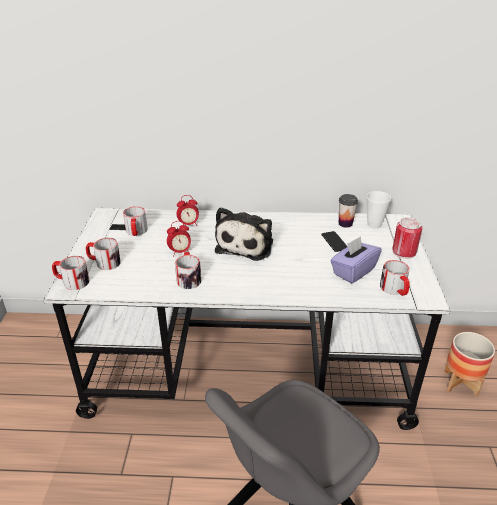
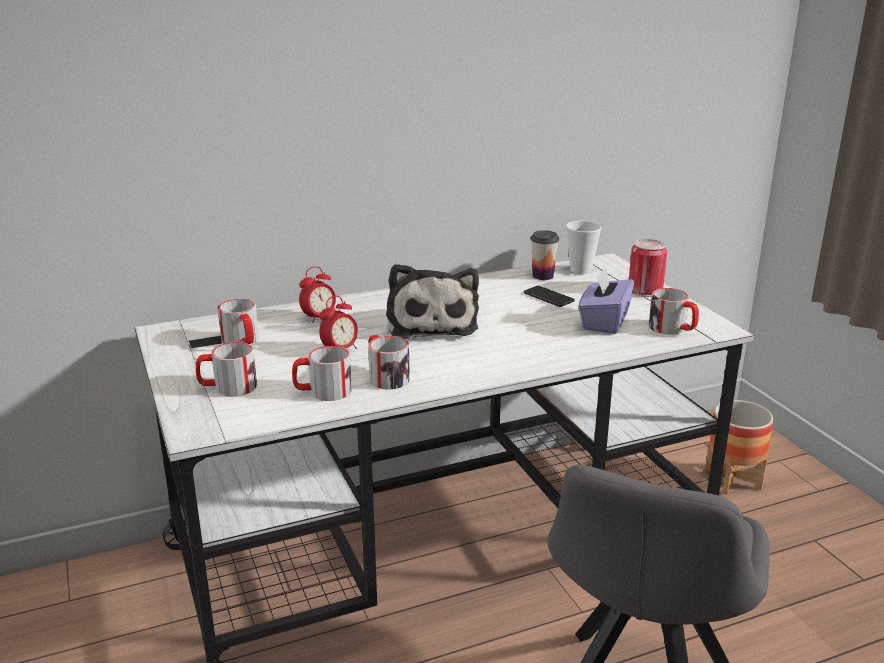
camera: 25 degrees left, 10 degrees down
(72, 281) = (197, 421): mug -> mug (322, 391)

